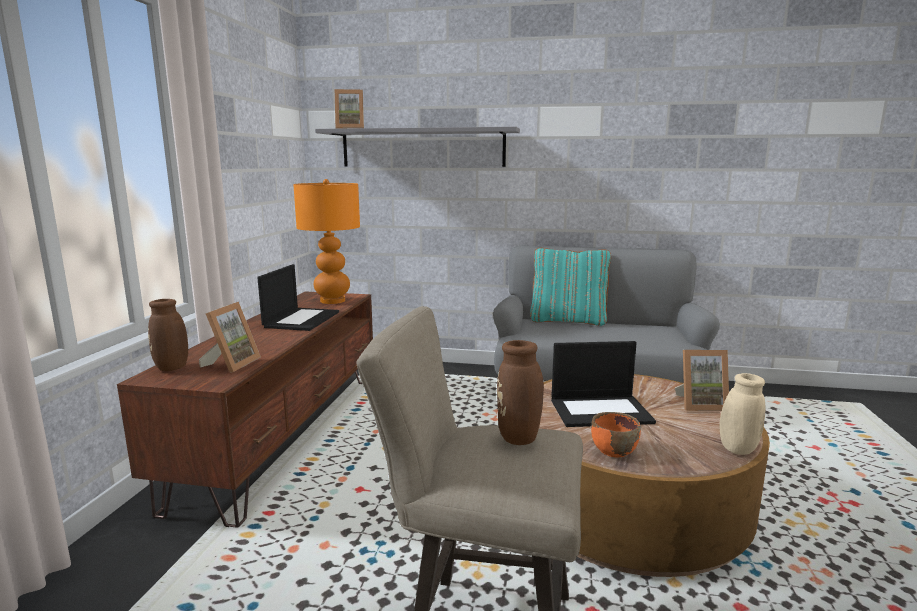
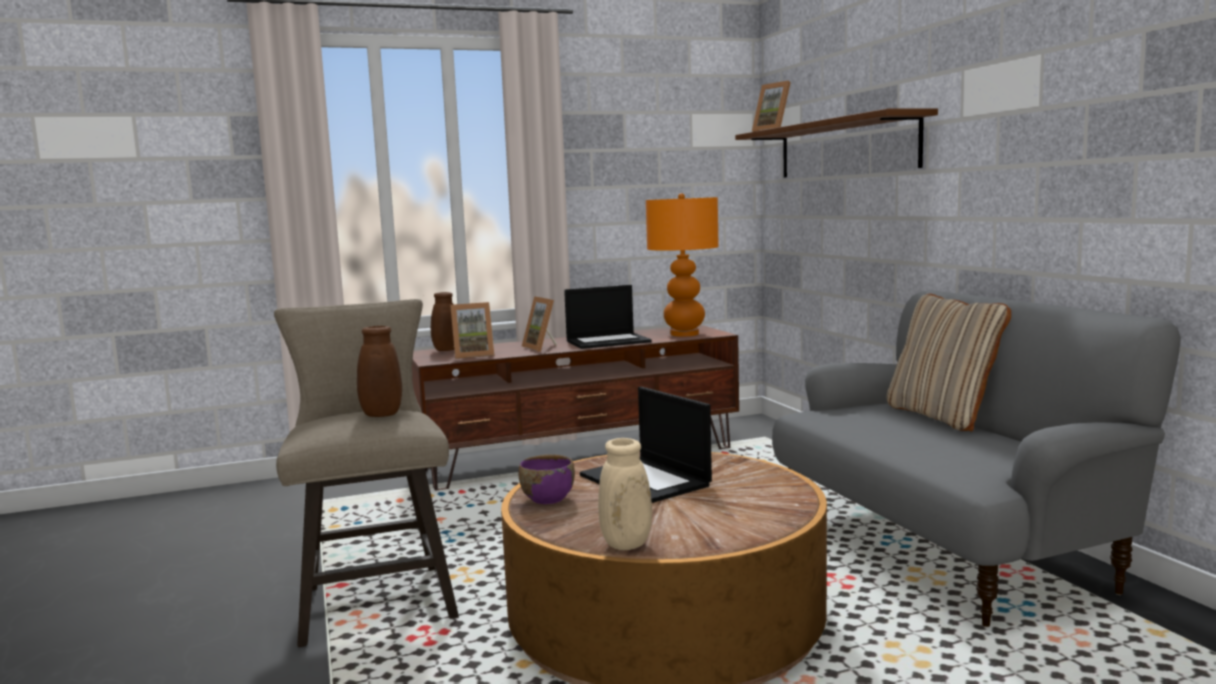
camera: 60 degrees right, 5 degrees down
(422, 148) = (845, 148): grey shelf -> brown shelf
(568, 320) = (943, 416): turquoise pillow -> beige pillow
(613, 451) = (547, 498): orange bowl -> purple bowl
(700, 404) = (750, 516): picture frame -> picture frame (543, 348)

